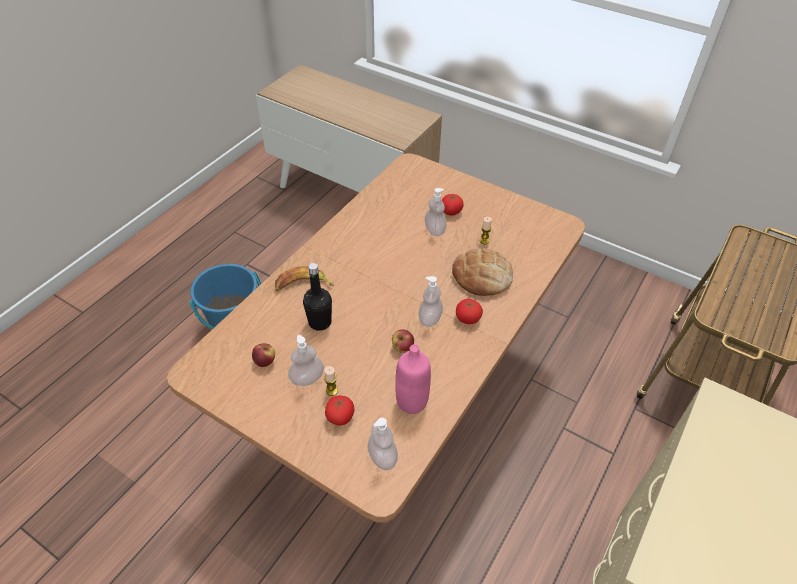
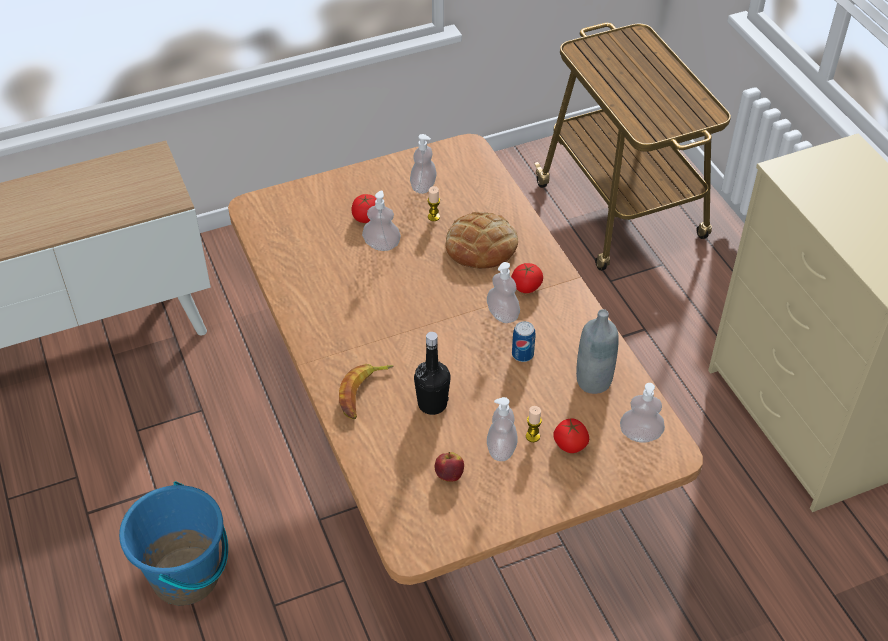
camera: 55 degrees left, 0 degrees up
(402, 347) = (522, 354): apple -> can
(412, 401) = (593, 381): pink bottle -> grey bottle
(506, 222) = (423, 186): none -> soap dispenser

